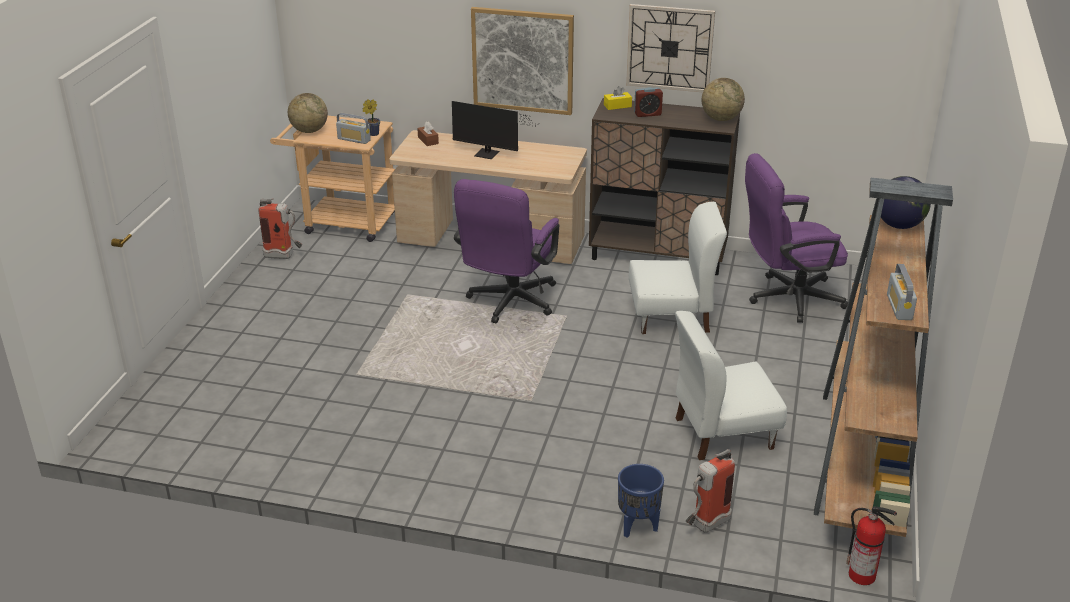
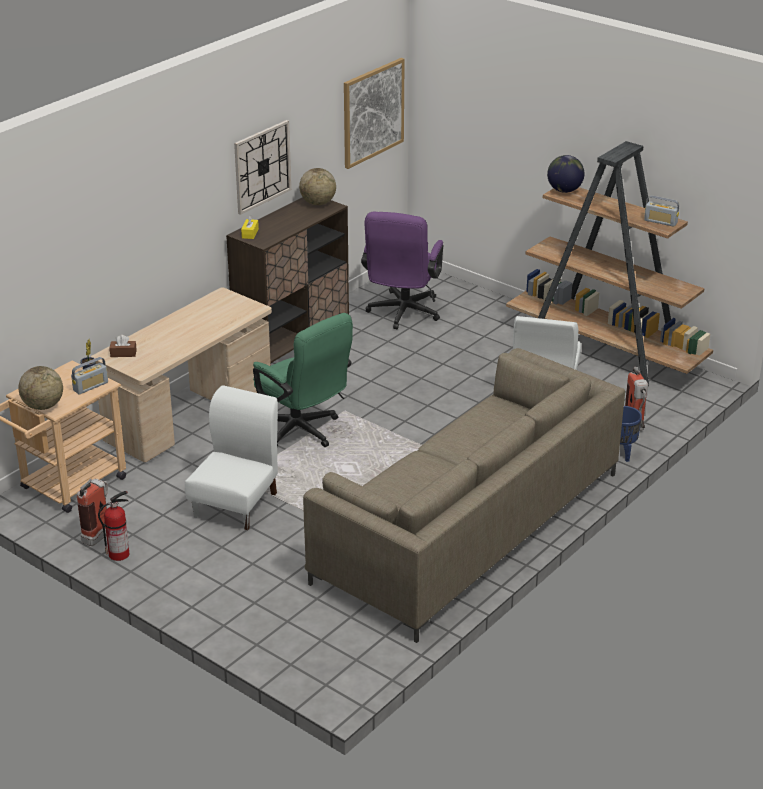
camera: 65 degrees left, 0 degrees up
(410, 447) = (468, 527): none -> beige sofa
(489, 155) = (187, 331): monitor -> none
(509, 304) = (302, 432): purple office chair -> green office chair
(522, 60) = (165, 236): picture -> picture (373, 112)
(647, 114) = (279, 226): alarm clock -> none
(671, 316) = (385, 366): white chair -> white chair (236, 504)
(863, 575) = (709, 390): fire extinguisher -> fire extinguisher (119, 554)

